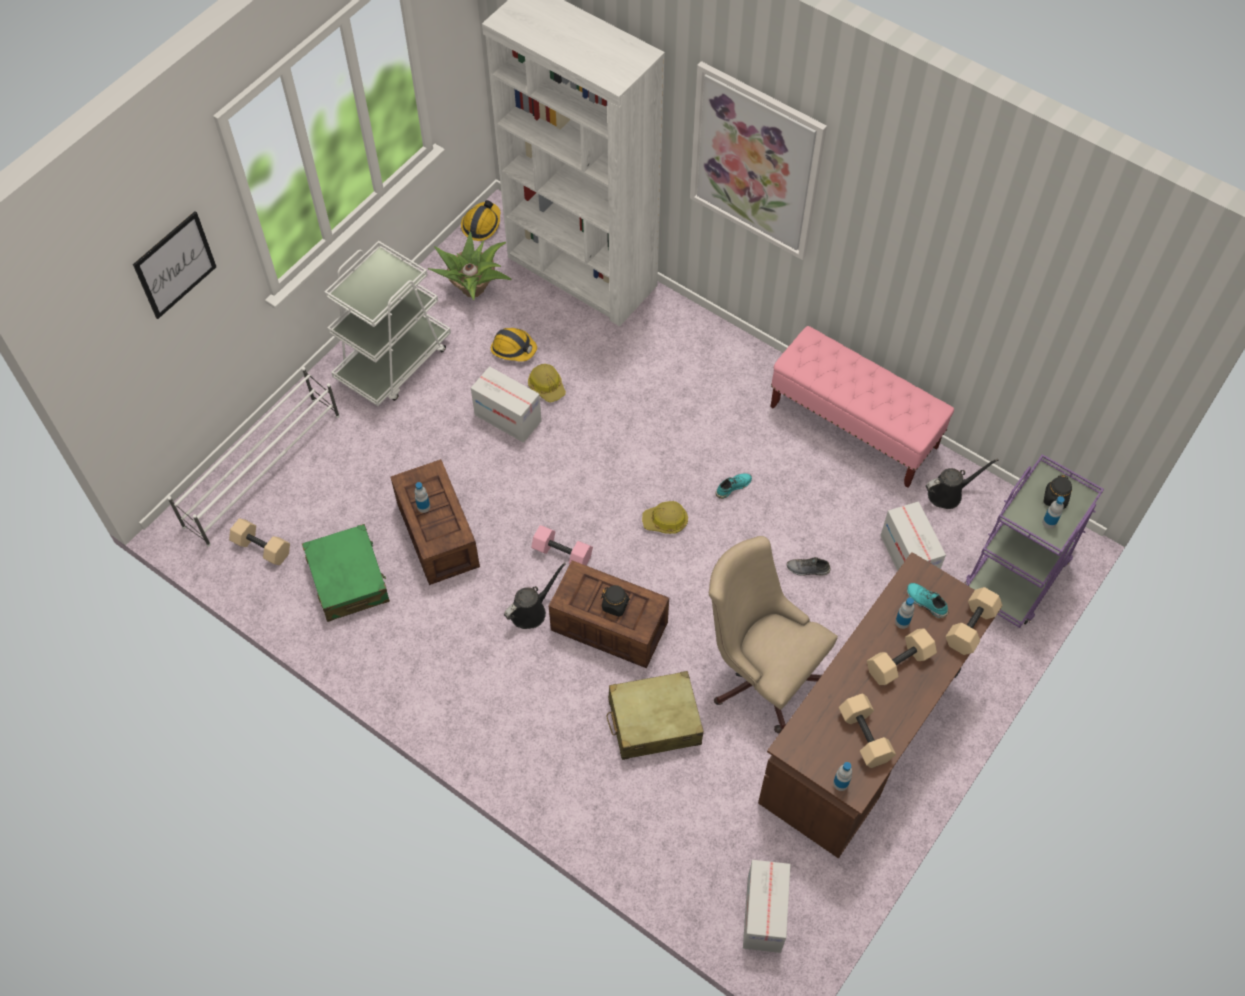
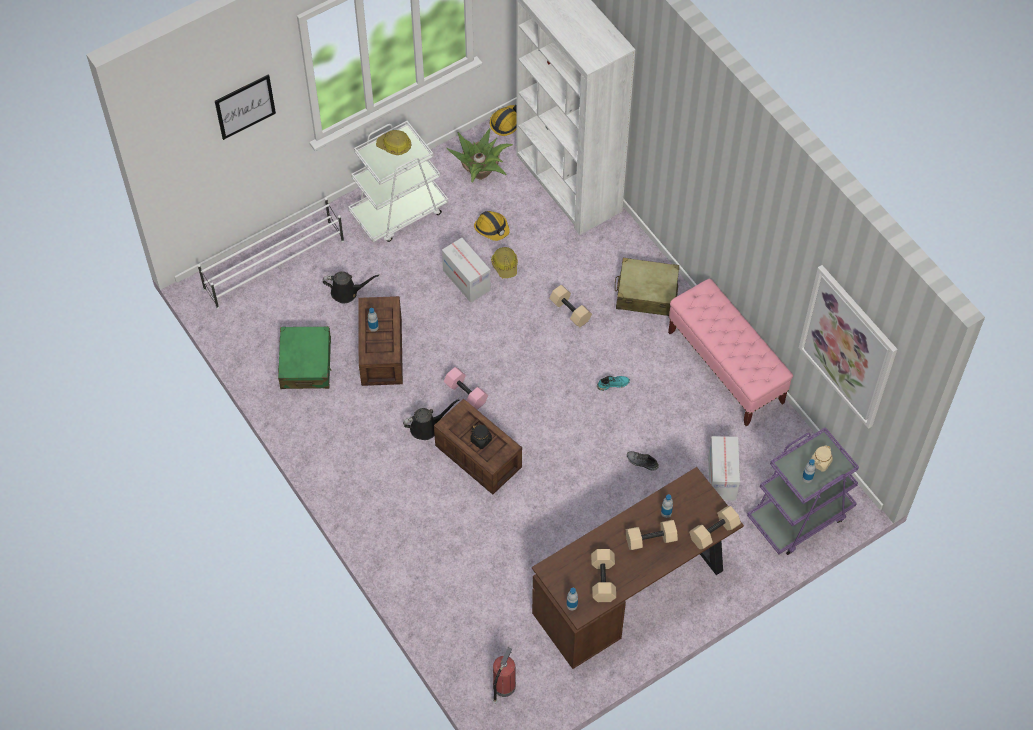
camera: 20 degrees right, 0 degrees up
(263, 547) = (254, 321): beige dumbbell -> beige dumbbell (571, 311)
(654, 721) = (482, 533): beige suitcase -> beige suitcase (646, 293)
(665, 521) = (551, 394): hard hat -> hard hat (394, 145)
(756, 162) = (685, 146): picture -> picture (848, 346)
(760, 672) = (573, 524): beige office chair -> none
(763, 914) = (503, 687): cardboard box -> fire extinguisher
(925, 602) = (689, 505): turquoise shoe -> none
(948, 493) = (775, 440): black watering can -> black watering can (347, 292)
(1055, 499) = (820, 462): black jar -> beige jar

